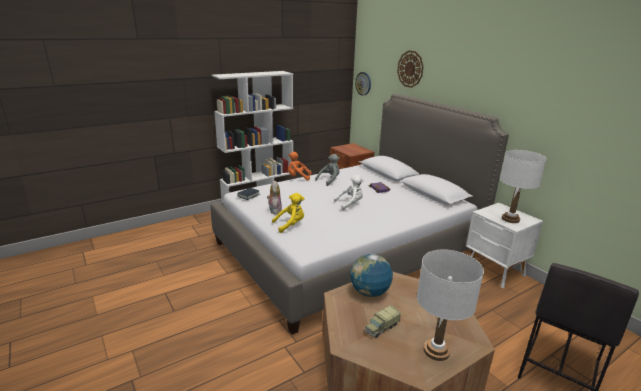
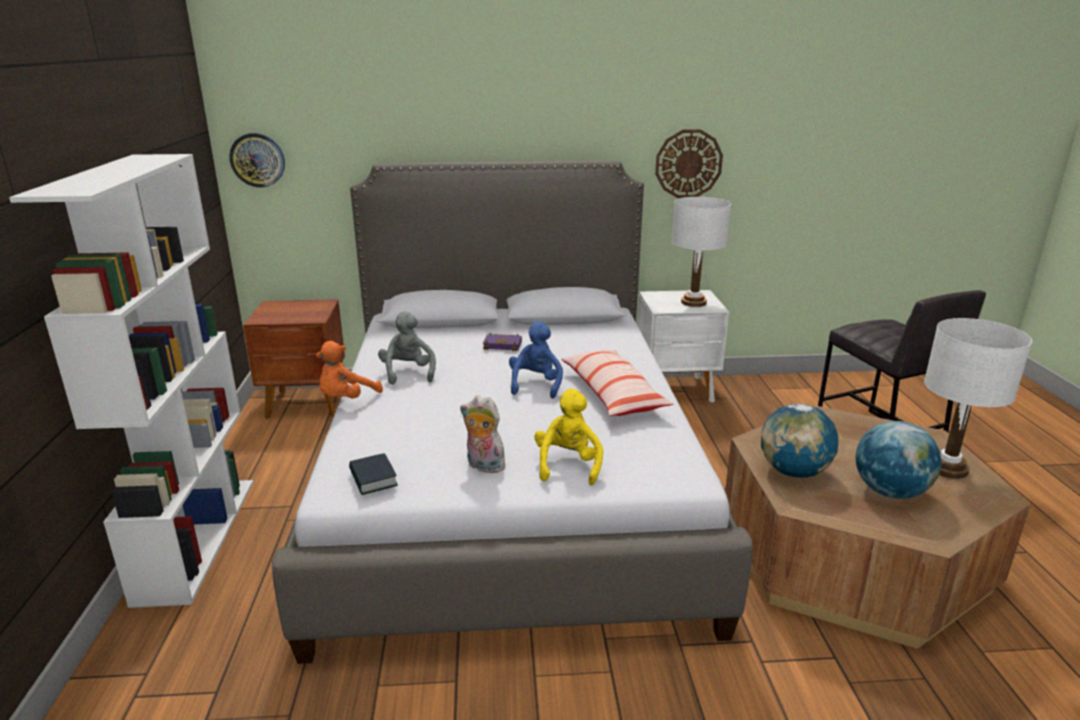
camera: 60 degrees left, 0 degrees up
(350, 204) = (536, 385): white plush toy -> blue plush toy
(363, 221) = (612, 394): none -> pillow
(381, 327) = (890, 492): toy truck -> globe
(410, 69) = (400, 107): wall clock -> wall clock (688, 164)

